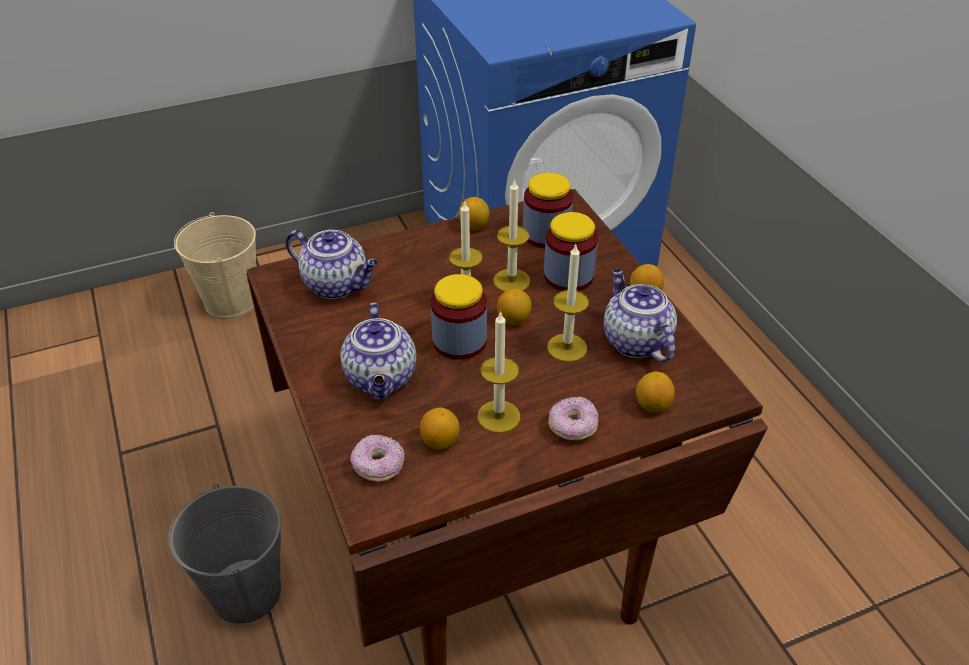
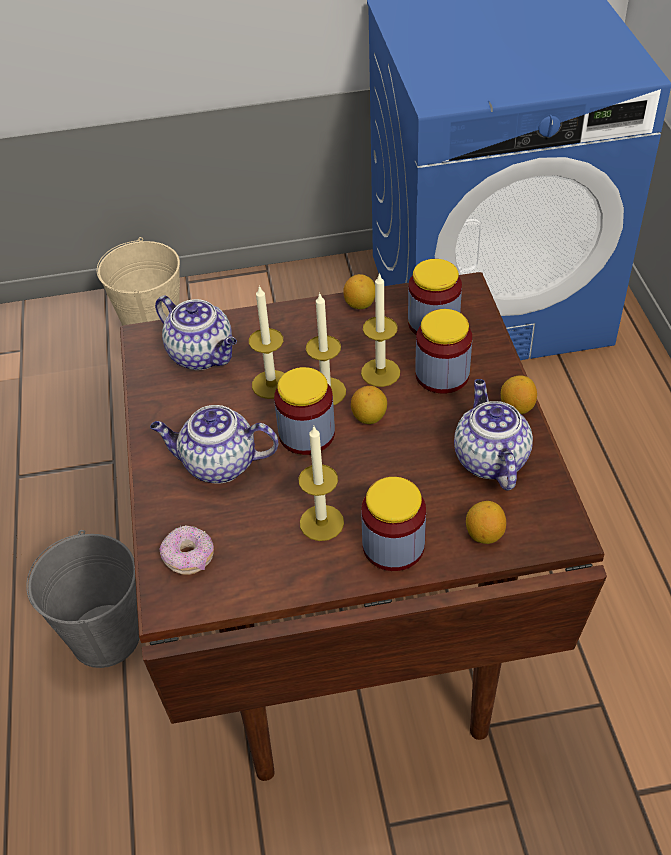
camera: 15 degrees right, 5 degrees up
(382, 379) = (218, 464): teapot -> teapot turned 90 degrees clockwise
(440, 441) = (256, 541): lemon -> none
(567, 347) = (415, 456): candle -> candle (271, 384)
(573, 427) = (393, 546): donut -> jar

